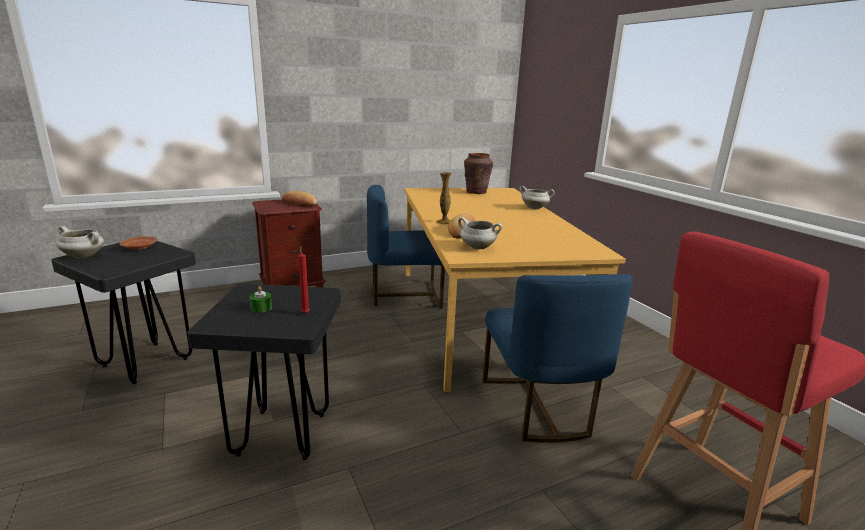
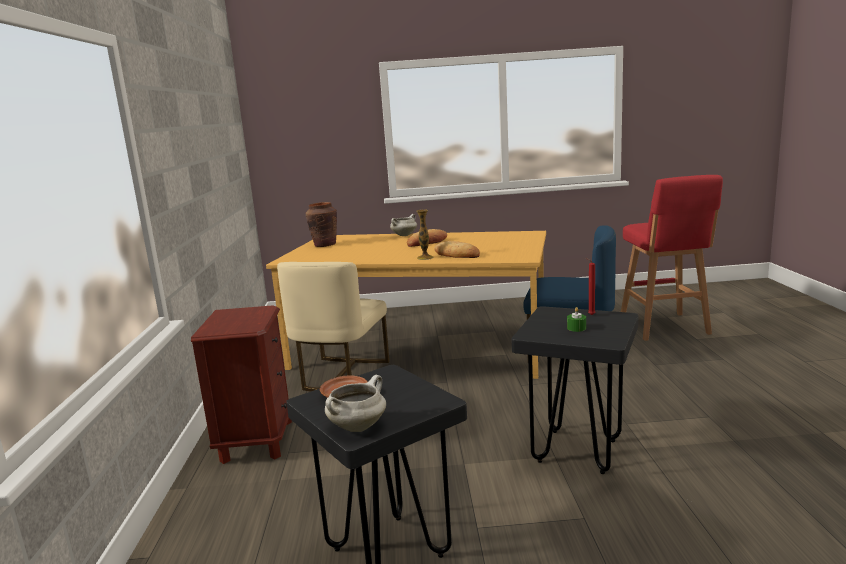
camera: 65 degrees left, 5 degrees down
(299, 203) = (243, 313): bread -> bread (427, 242)
(405, 295) = (341, 375): blue chair -> beige chair
(477, 248) = (506, 254): white cooking pot -> none

